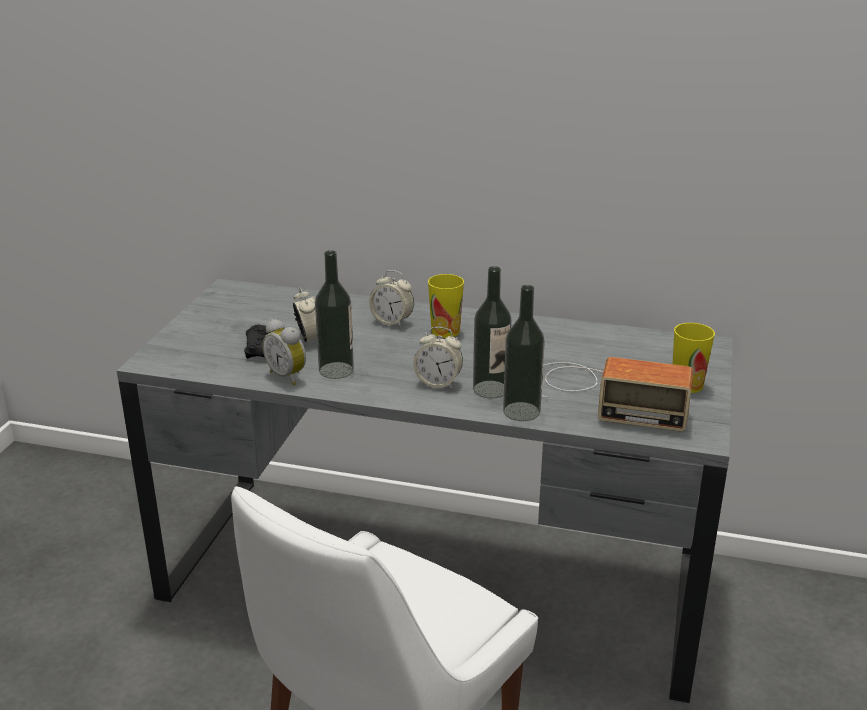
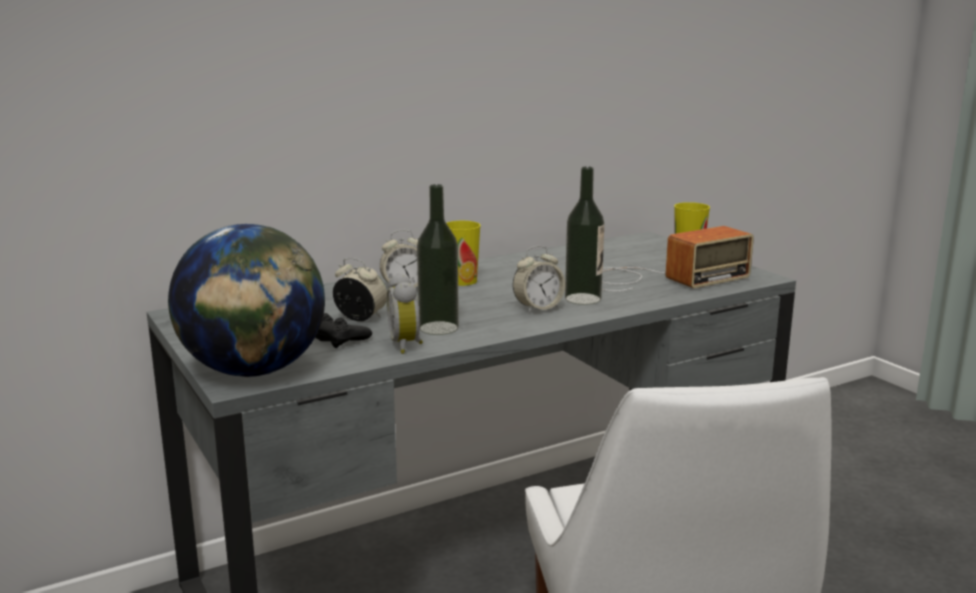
camera: 45 degrees left, 10 degrees down
(174, 356) = (254, 372): none -> globe
(288, 376) = (407, 345): alarm clock -> alarm clock turned 75 degrees clockwise
(521, 411) = (634, 302): bottle -> none

